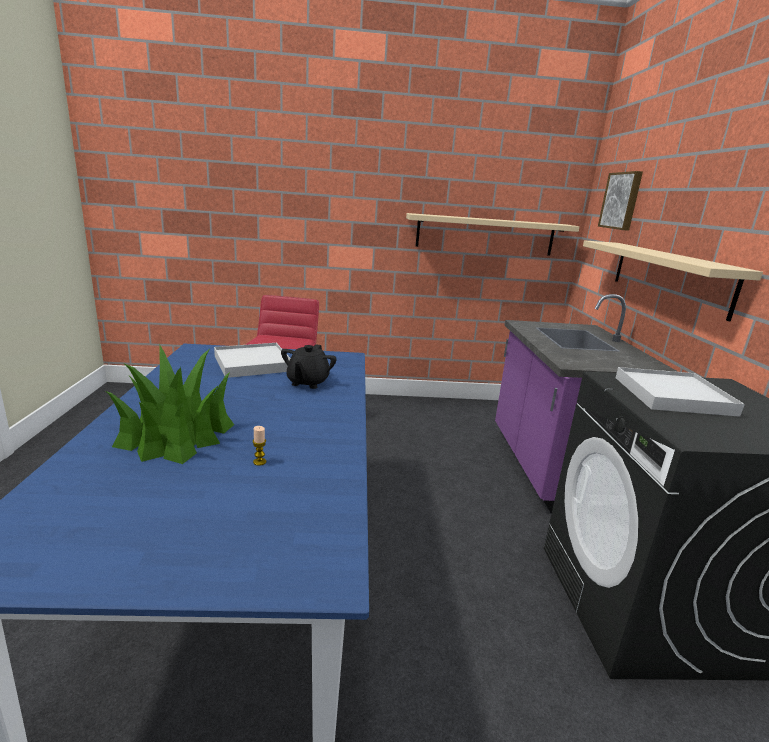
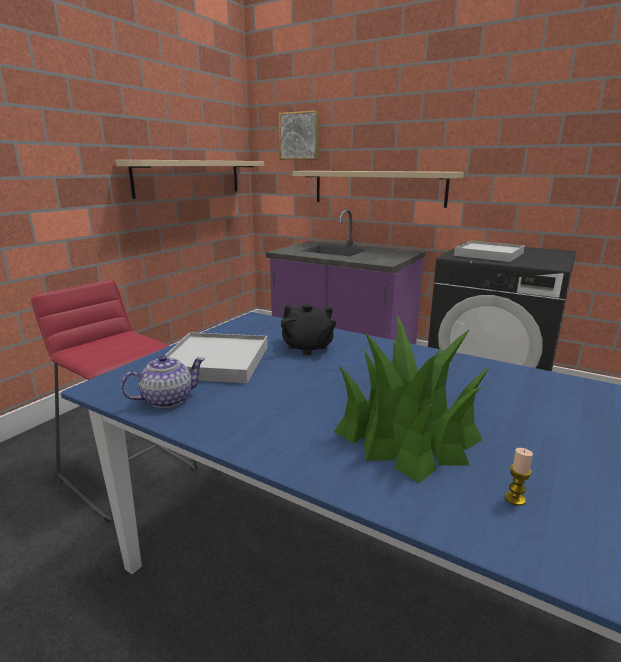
camera: 55 degrees left, 0 degrees up
(187, 365) = (167, 400): none -> teapot
(259, 462) = (488, 400): candle -> candle (515, 499)

